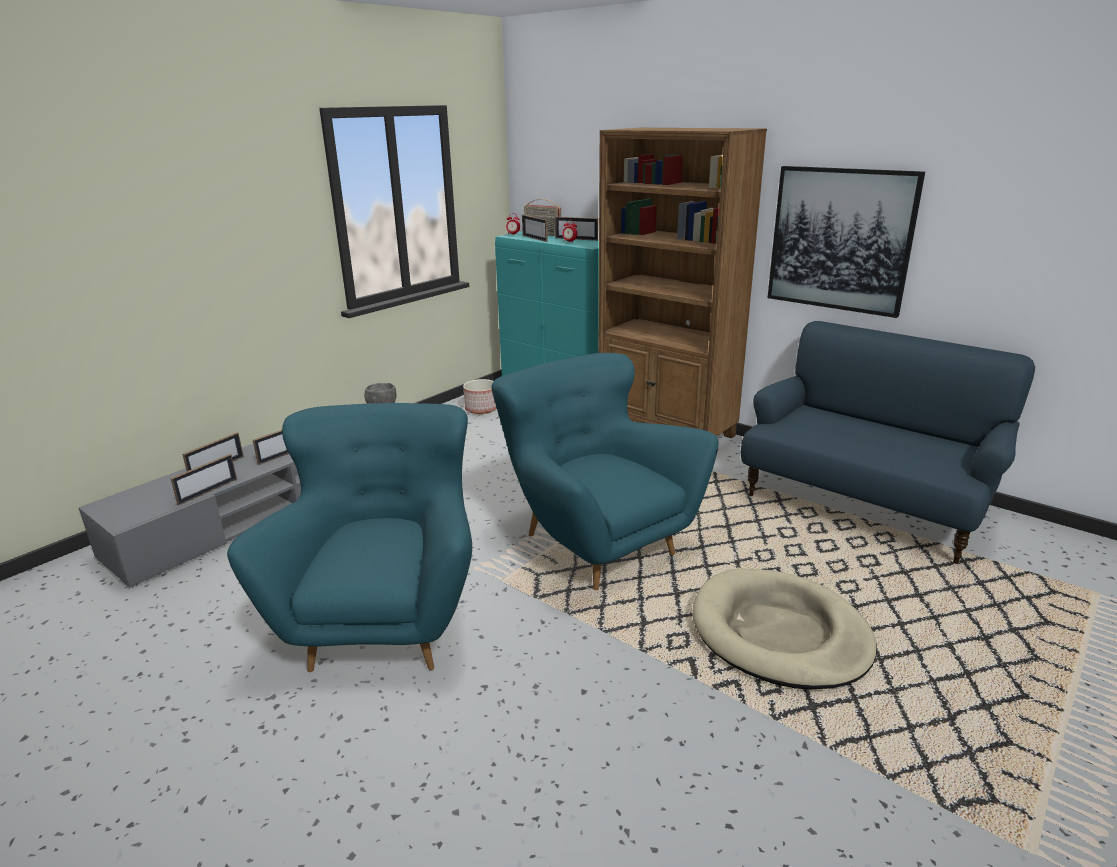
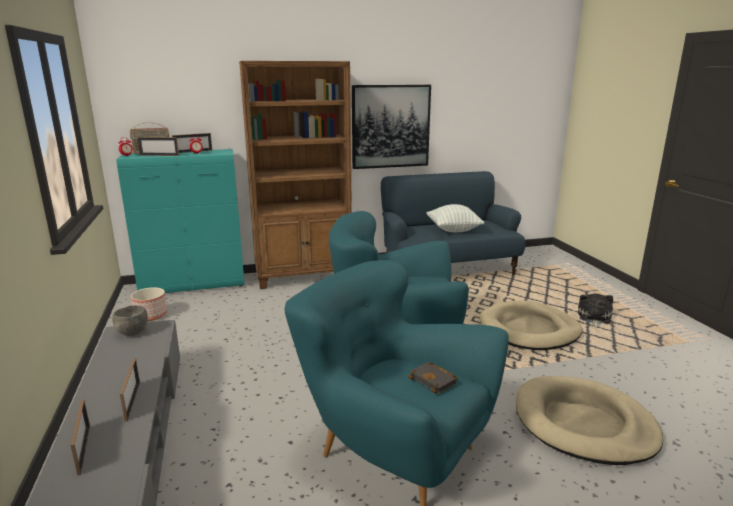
camera: 55 degrees left, 5 degrees down
(208, 491) = (134, 466): picture frame -> none
(385, 558) = (434, 381): none -> black book
(567, 754) = (583, 424): none -> beige dog bed
(868, 439) = (453, 230): none -> pillow
(932, 693) = (594, 318): none -> plush toy

